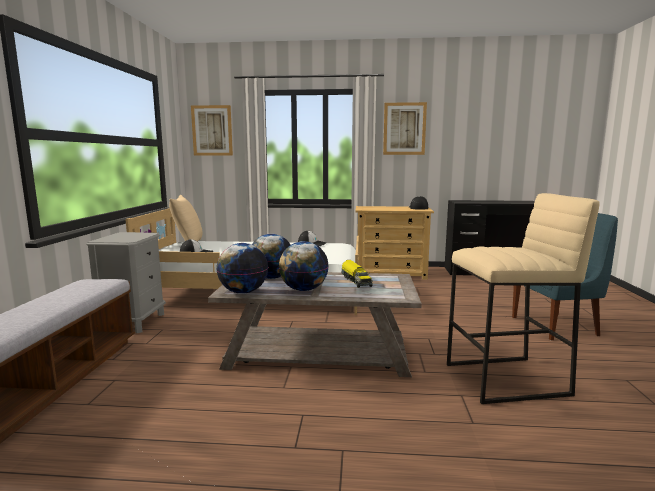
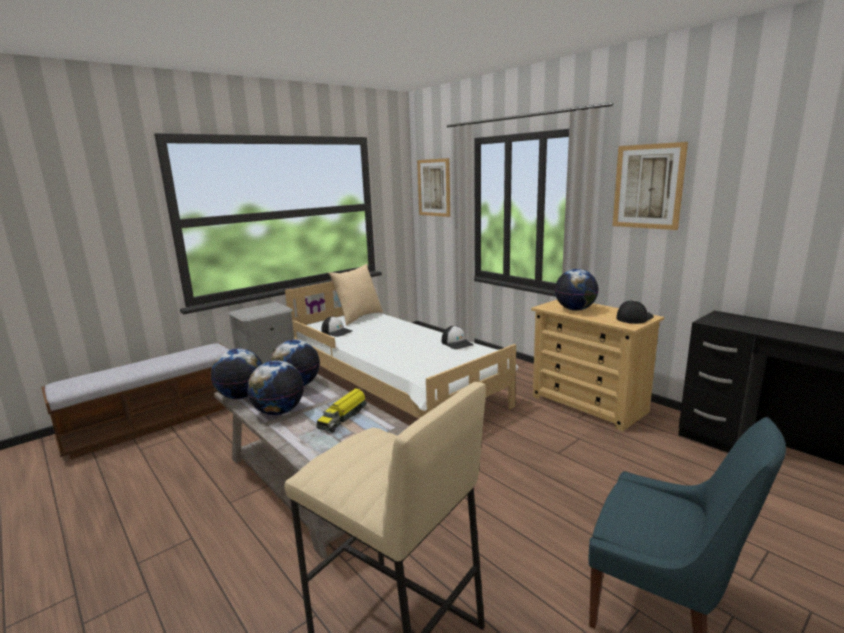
camera: 45 degrees right, 5 degrees up
(381, 208) = (575, 309): none -> globe

